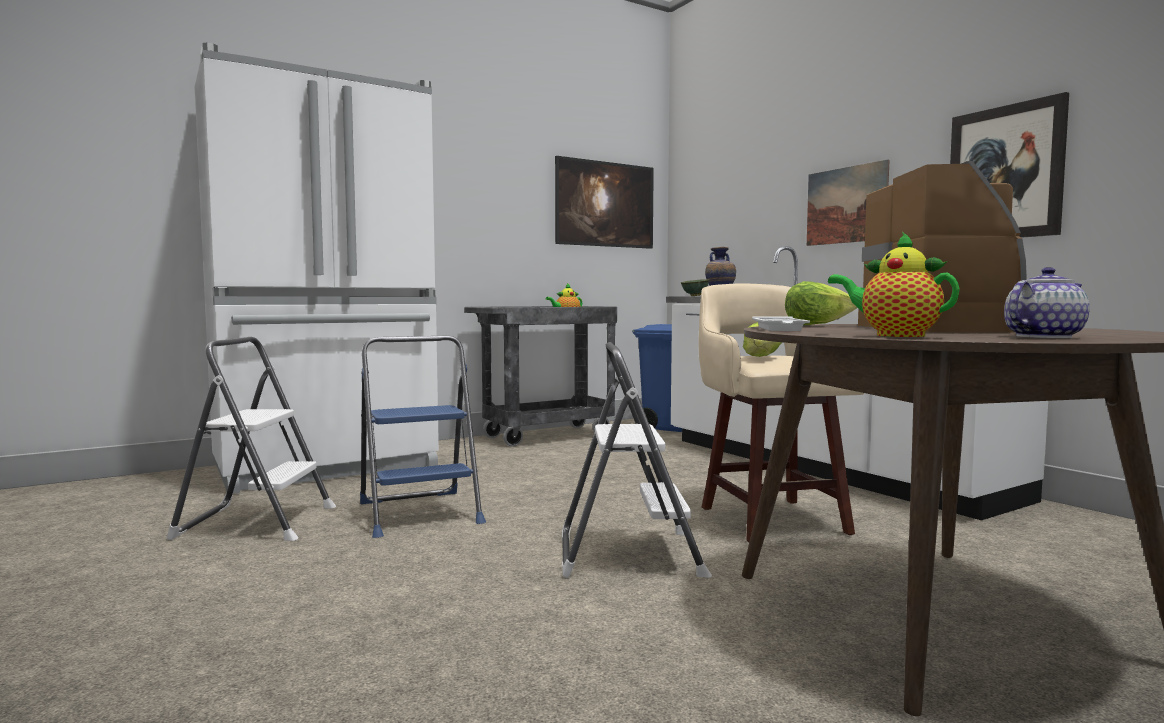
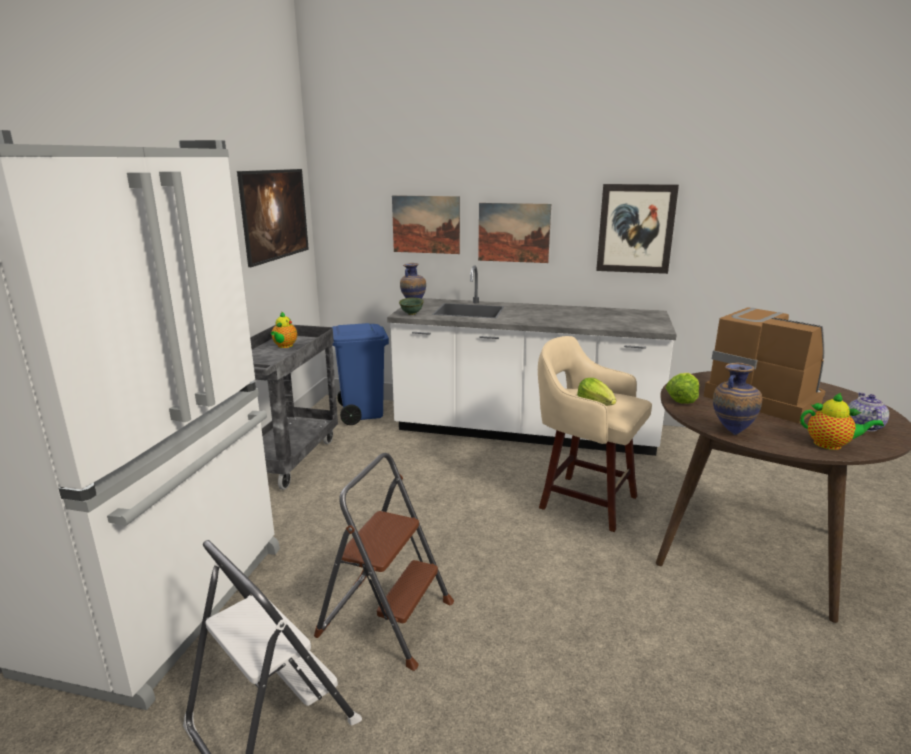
camera: 45 degrees left, 15 degrees up
(419, 511) = (381, 616): blue step ladder -> brown step ladder
(622, 553) = (579, 580): white step ladder -> none
(758, 210) = (426, 224): none -> picture
(779, 329) = (731, 432): white tray -> vase
(894, 335) = (831, 445): teapot -> teapot turned 150 degrees counterclockwise

